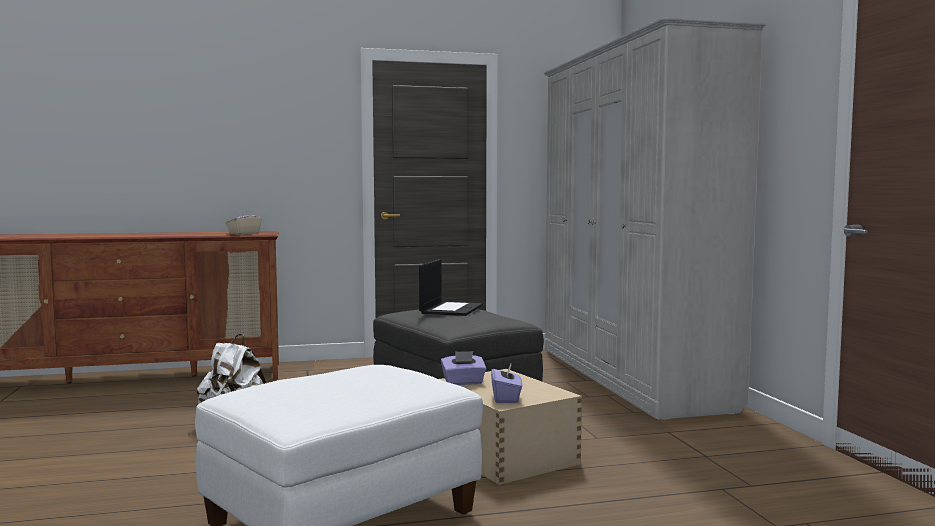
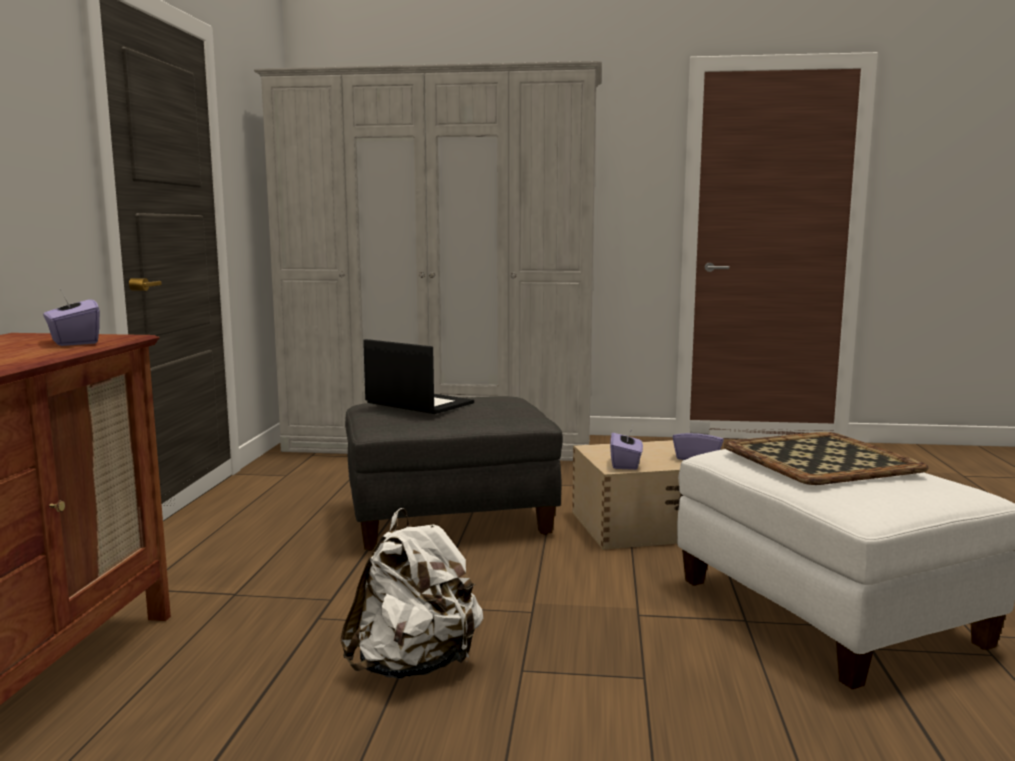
camera: 70 degrees left, 5 degrees up
(244, 234) = (73, 342): beige tissue box -> purple tissue box
(355, 379) = (820, 458): none -> tray

